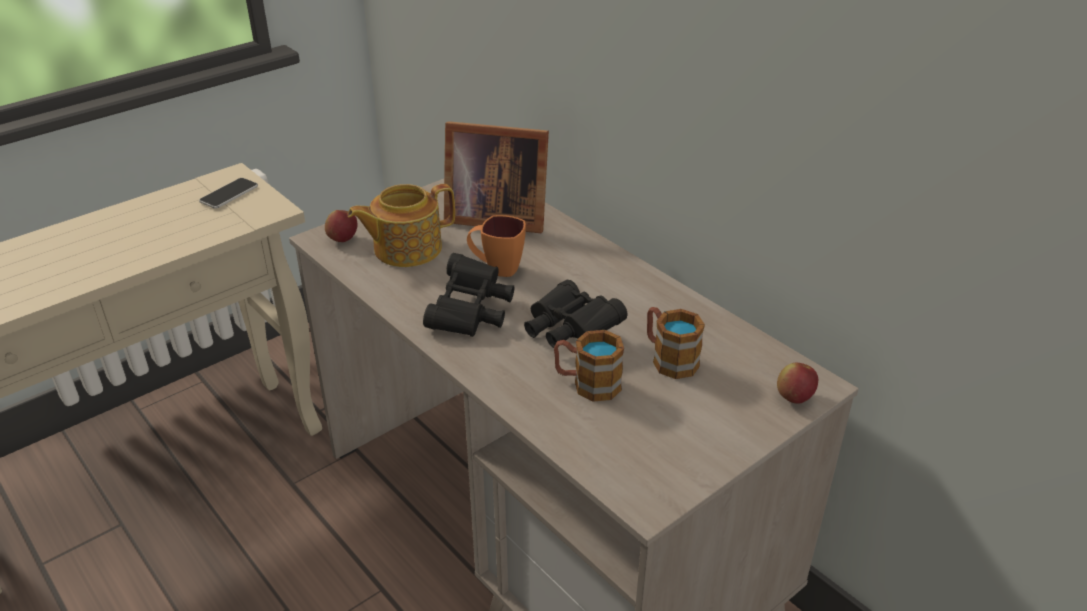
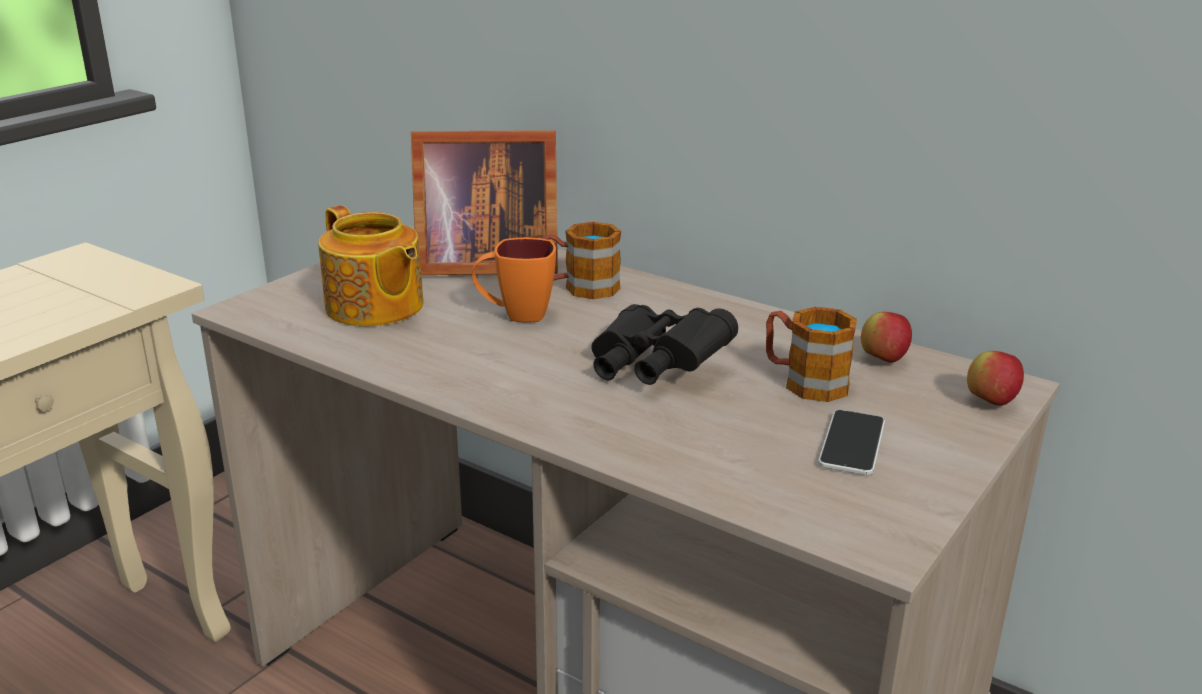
camera: 15 degrees left, 10 degrees down
(229, 194) = (78, 276): phone -> phone (852, 444)
(343, 239) = (276, 306): apple -> apple (883, 359)
(406, 248) = (374, 307): teapot -> teapot turned 90 degrees counterclockwise
(471, 313) = (505, 365): black binoculars -> none
(587, 384) = (713, 422): mug -> mug (580, 288)

